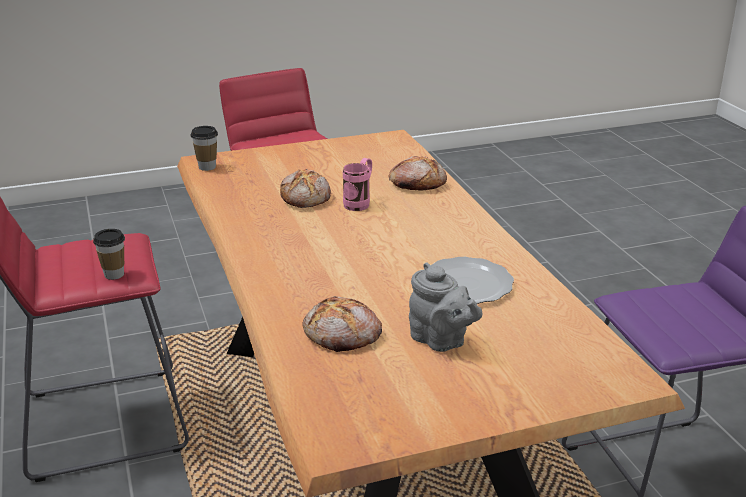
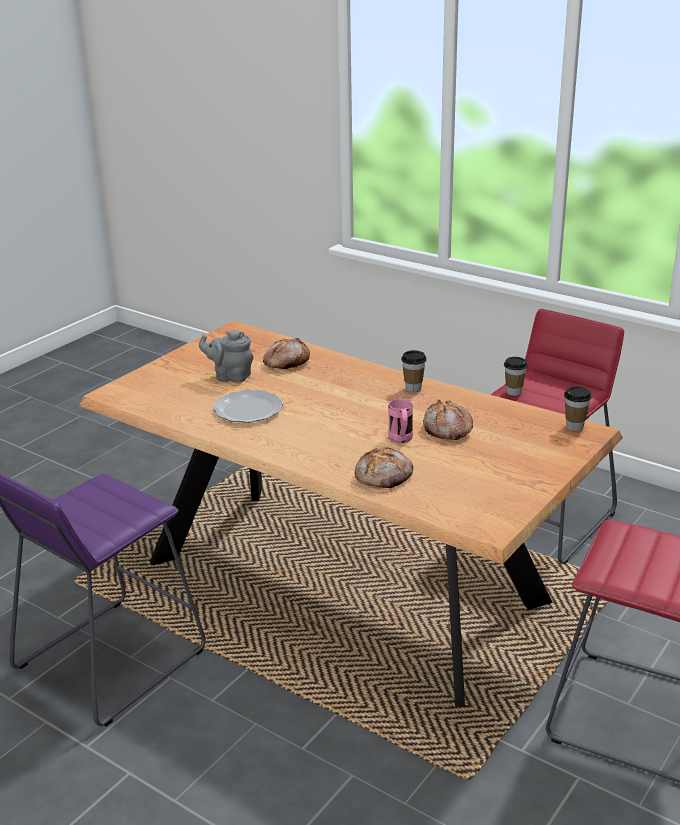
camera: 145 degrees right, 0 degrees up
(262, 244) = (413, 388): none -> cup

